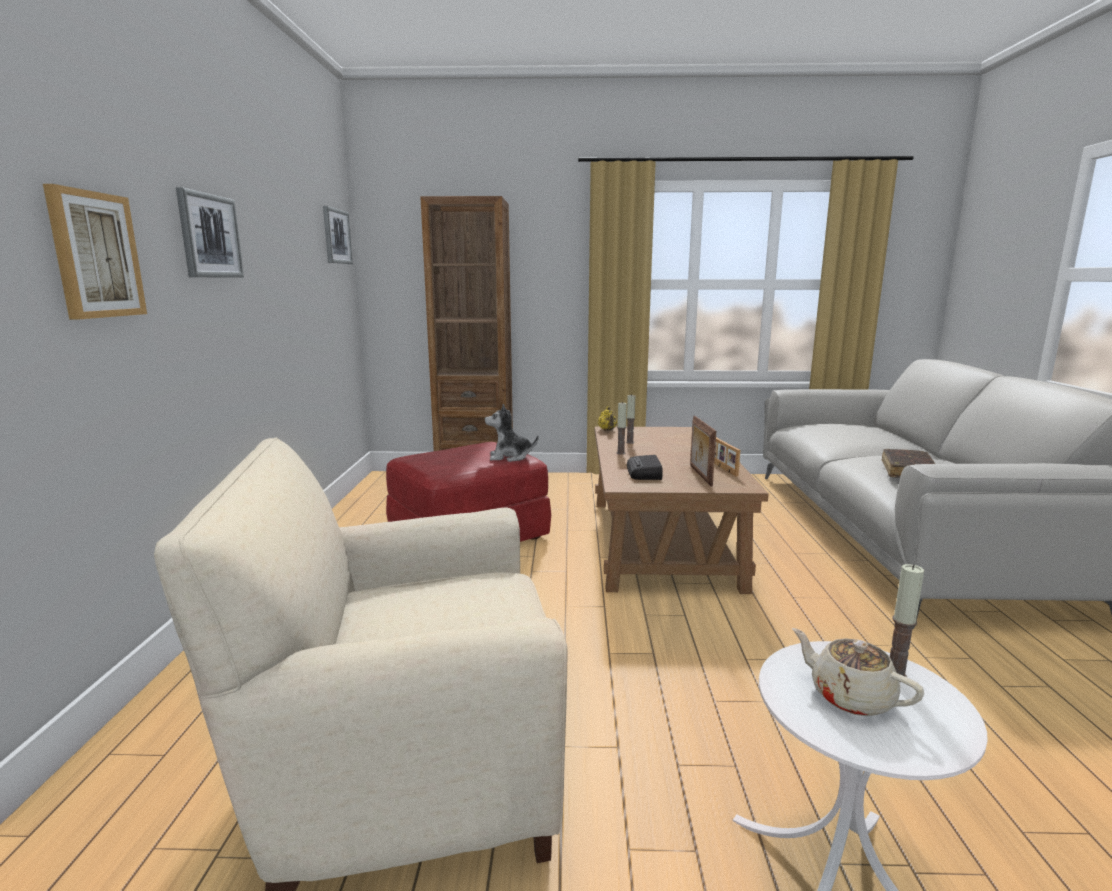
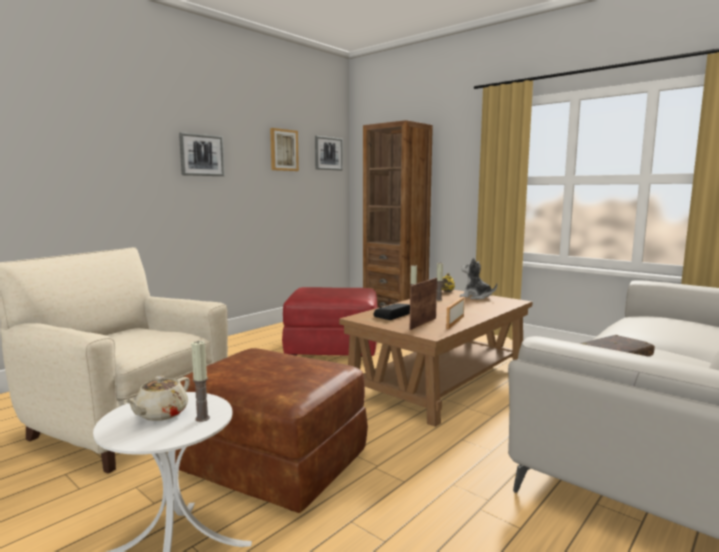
camera: 40 degrees right, 5 degrees down
(95, 255) = (119, 164): picture -> picture (283, 150)
(509, 457) = (352, 296): plush toy -> plush toy (476, 297)
(705, 714) = (271, 463): none -> brown ottoman
(850, 696) = (161, 414): beige teapot -> beige teapot turned 150 degrees counterclockwise

